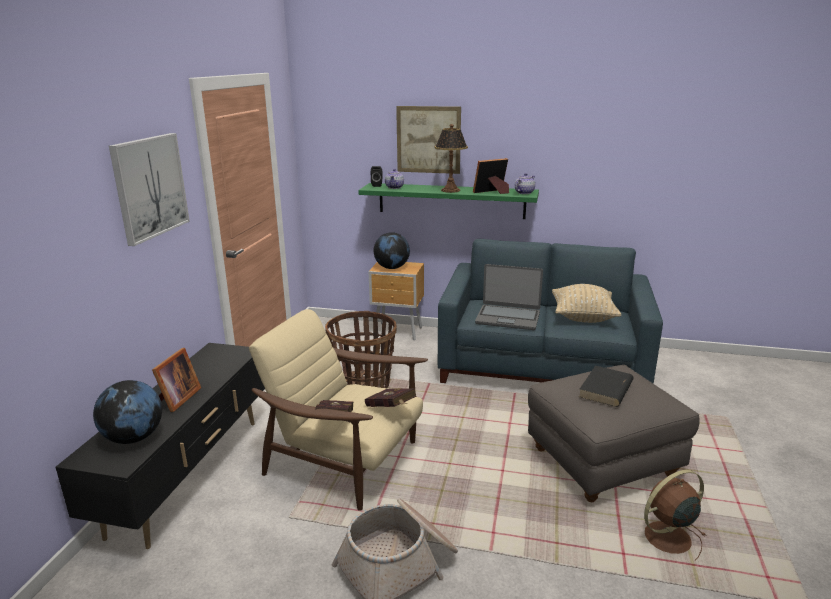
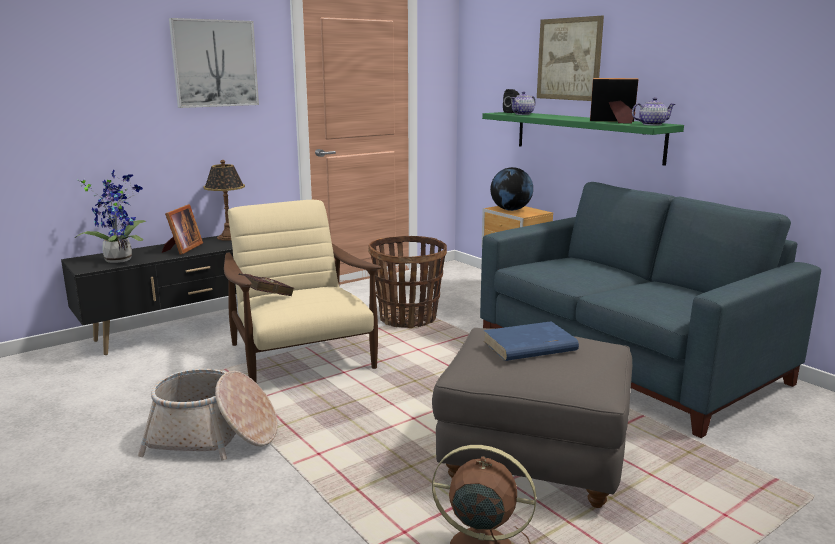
camera: 40 degrees right, 5 degrees down
(134, 438) = (120, 259): globe -> potted plant
(176, 400) = (182, 249): picture frame -> picture frame turned 45 degrees counterclockwise
(391, 409) = (318, 305): red book -> none
(450, 190) = (572, 118): table lamp -> table lamp (228, 237)
(508, 318) = (563, 273): laptop -> none
(583, 317) = (661, 294): beige pillow -> none
(606, 389) = (528, 346): black book -> blue book

